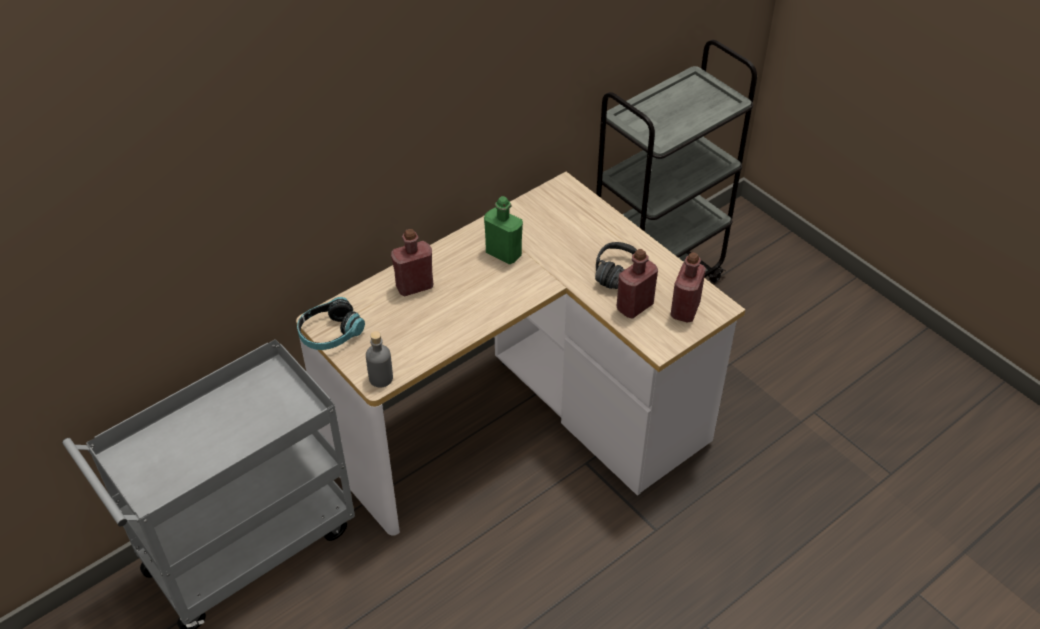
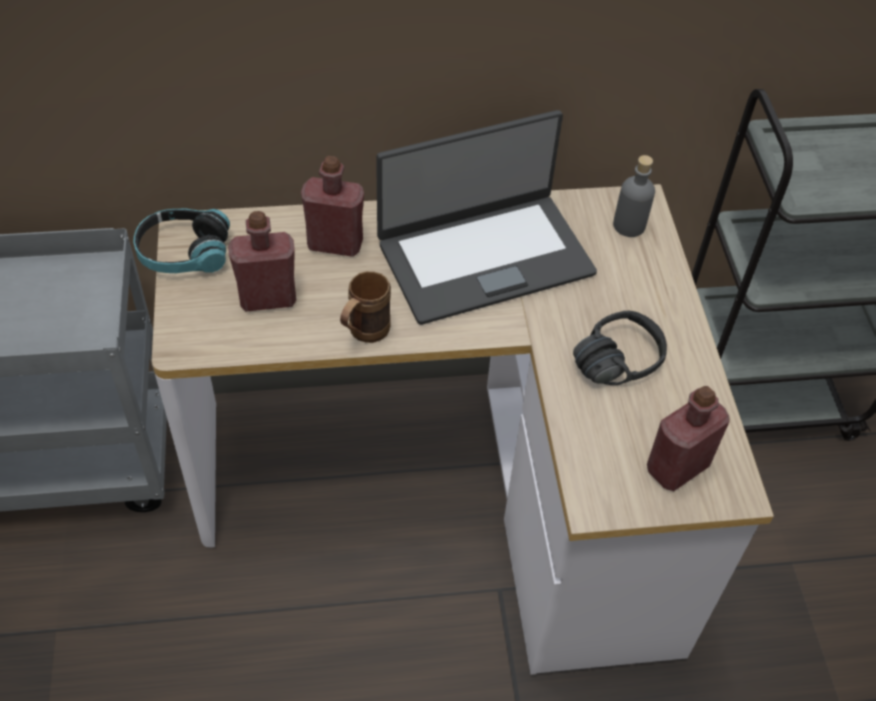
camera: 30 degrees right, 5 degrees up
(381, 378) = (190, 343): grey bottle -> grey bottle (629, 225)
(473, 326) = (363, 334): none -> brown mug
(503, 254) = (484, 256): green bottle -> laptop
(634, 306) = (606, 422): red bottle -> red bottle (268, 298)

